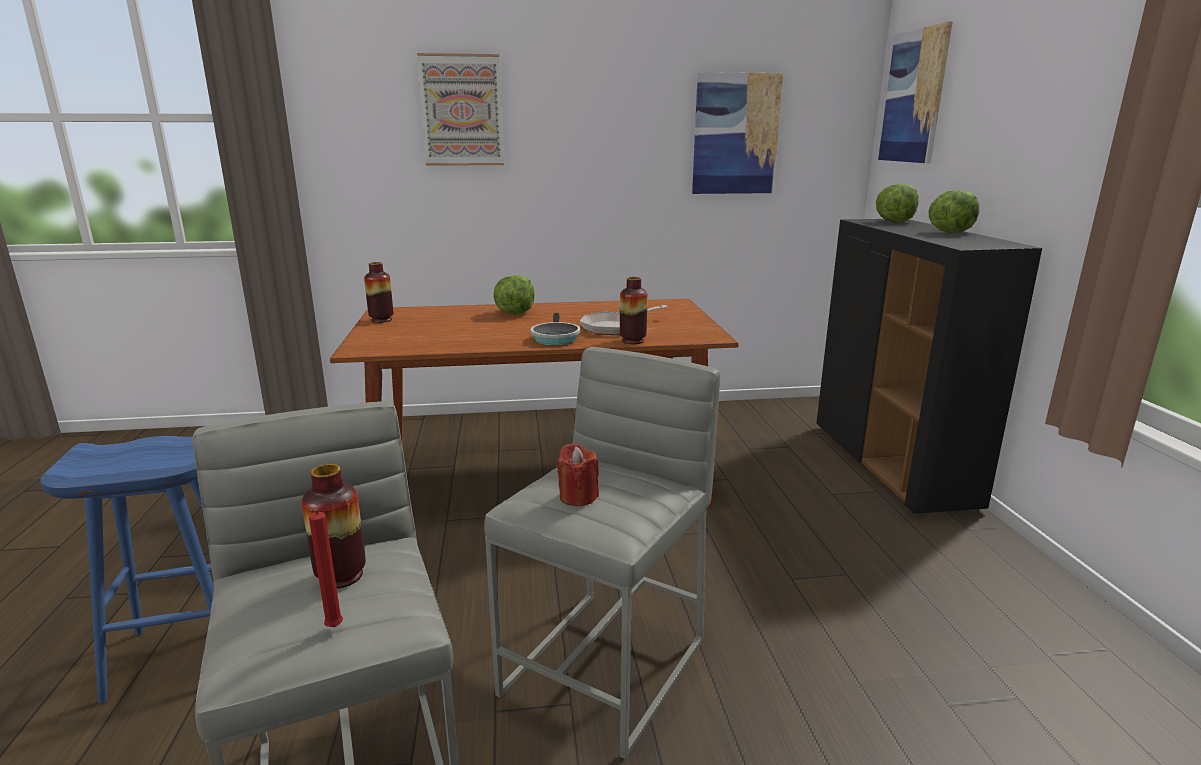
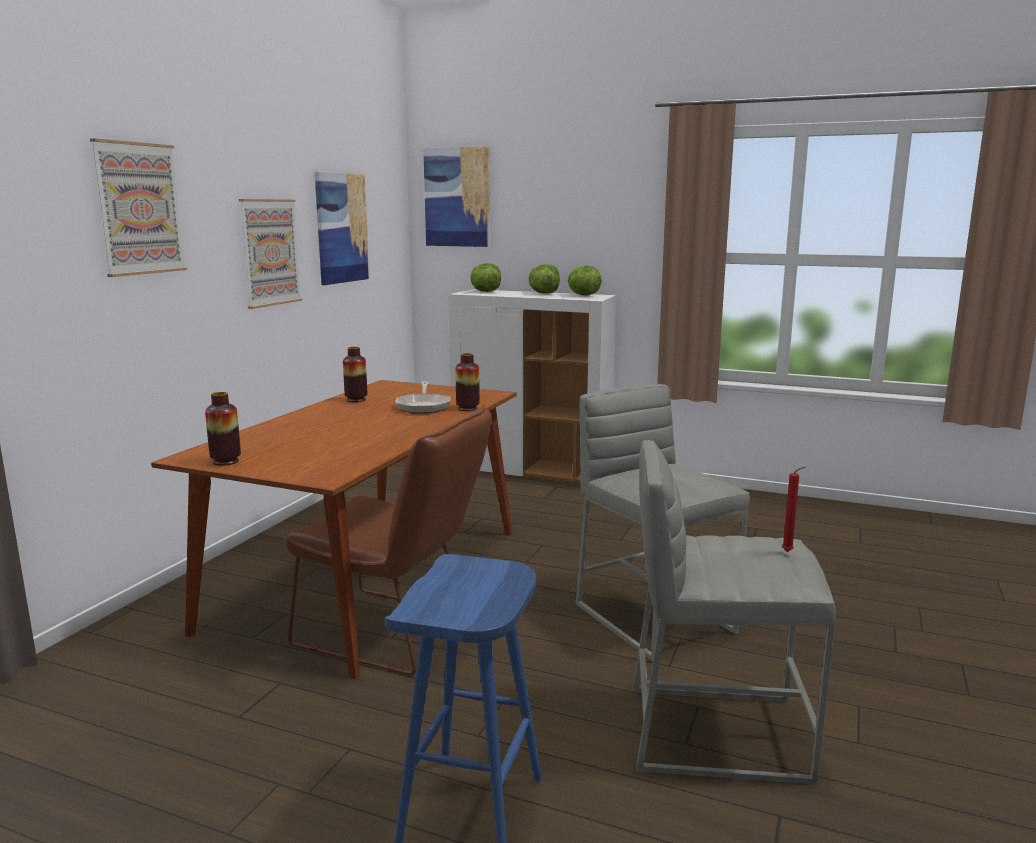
camera: 60 degrees left, 5 degrees down
(341, 576) = (728, 546): vase -> vase (356, 400)
(454, 519) = (396, 633): none -> brown chair
(515, 313) = (312, 421): lettuce -> lettuce (583, 295)
(555, 338) = (419, 423): frying pan -> none
(578, 497) = (676, 481): red candle -> none
(617, 155) = (270, 252): none -> picture
(892, 465) = (533, 472): black cabinet -> white cabinet

